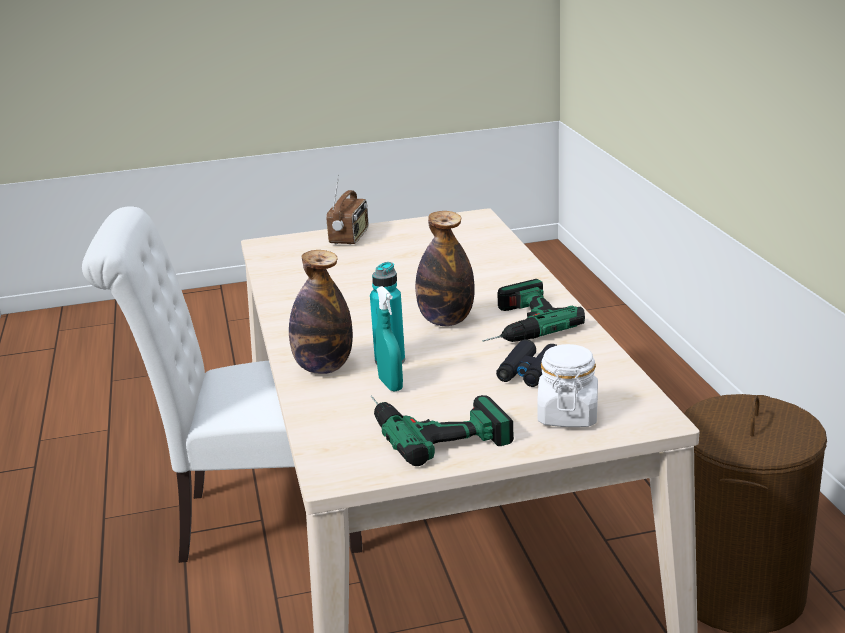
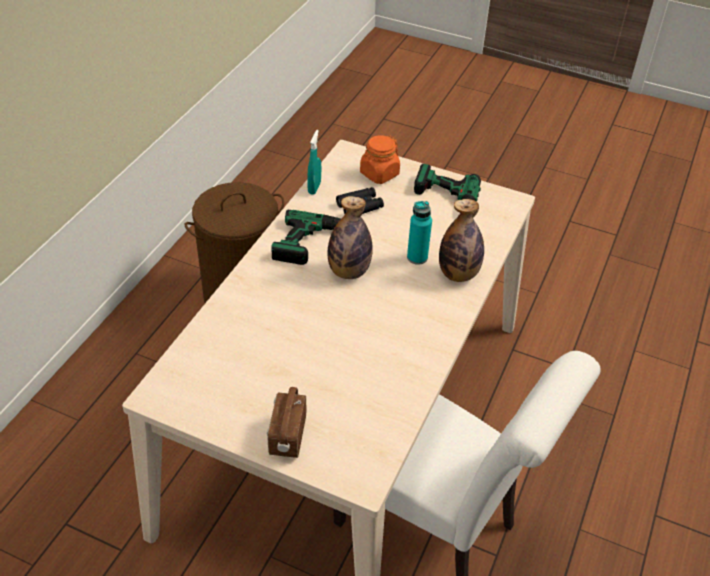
camera: 145 degrees left, 20 degrees up
(350, 237) = (287, 436): radio -> radio turned 45 degrees counterclockwise
(390, 384) = (435, 239): turquoise spray bottle -> turquoise spray bottle (314, 188)
(567, 415) = (379, 174): white jar -> orange jar

